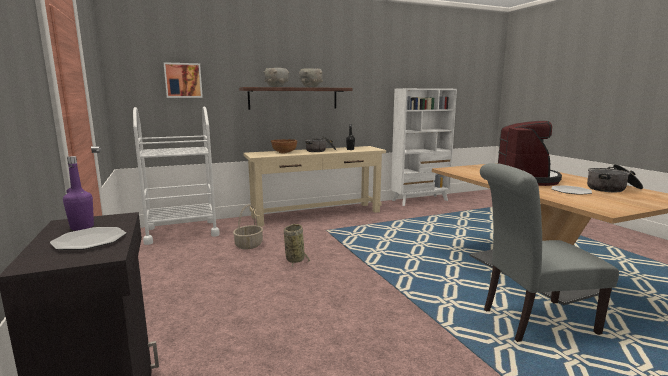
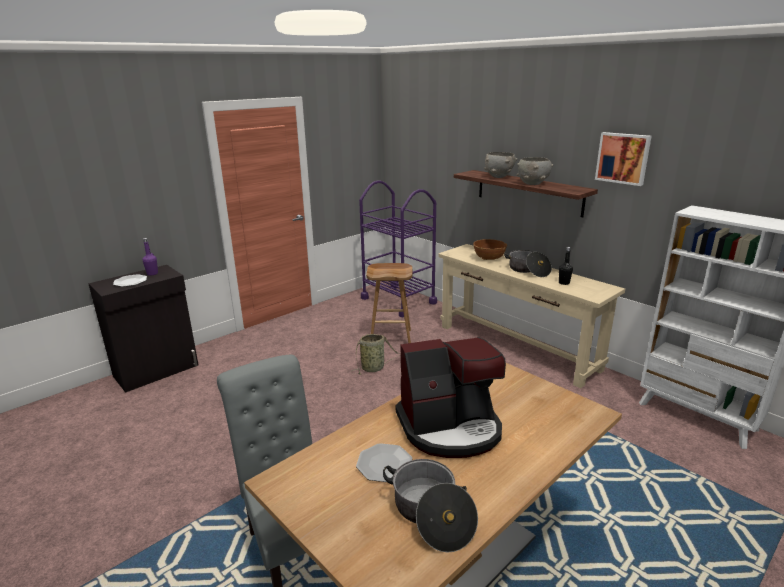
camera: 70 degrees right, 10 degrees up
(182, 232) = (398, 300): white cart -> purple cart
(183, 80) = (429, 156): picture -> picture (623, 158)
(249, 245) = (391, 337): basket -> brown stool

